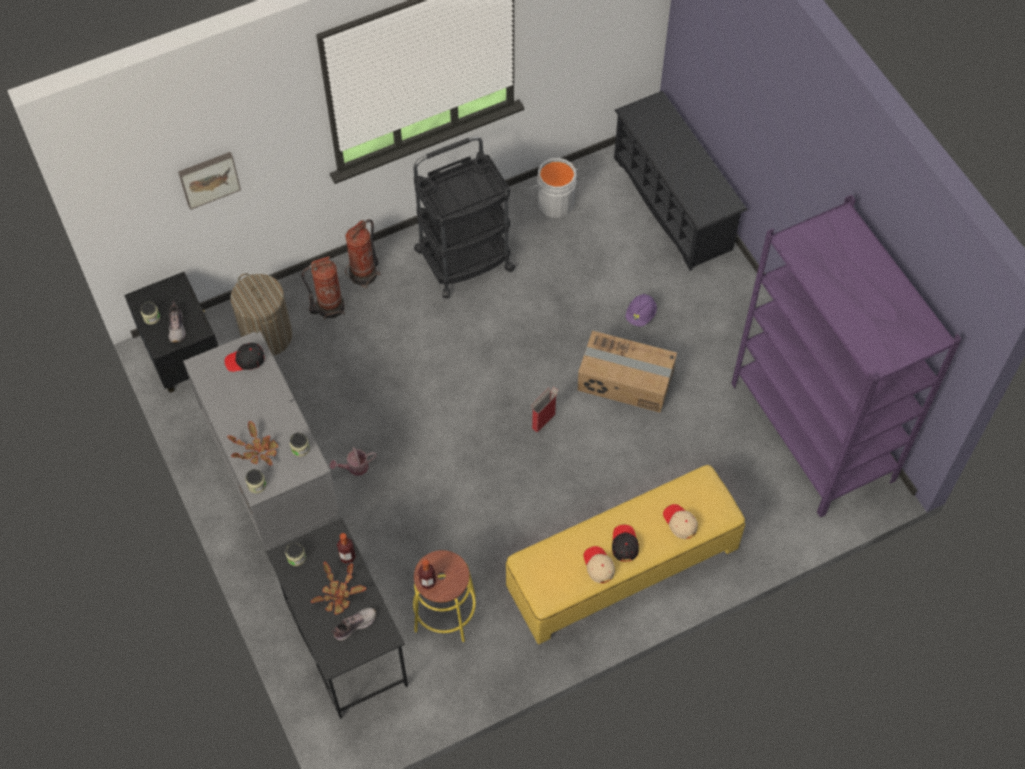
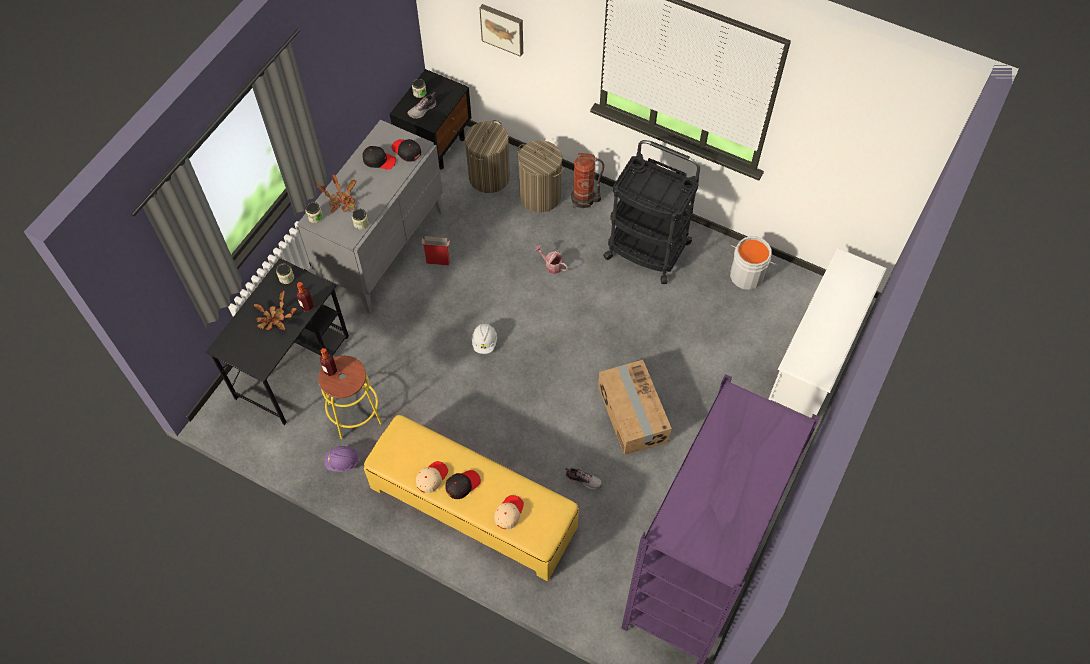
camera: 55 degrees right, 0 degrees up
(235, 390) = (379, 160): none -> black cap
(328, 307) = (540, 196): fire extinguisher -> laundry basket
(354, 625) = (257, 342): shoe -> shoe (583, 480)
(355, 467) = (428, 289): watering can -> watering can (551, 265)
(455, 453) = (484, 342): none -> white hard hat
(544, 421) = (554, 381): cardboard box -> cardboard box (438, 262)
(641, 315) = (698, 390): purple hard hat -> purple hard hat (342, 462)
(673, 204) = (818, 352): black shoe rack -> white shoe rack

